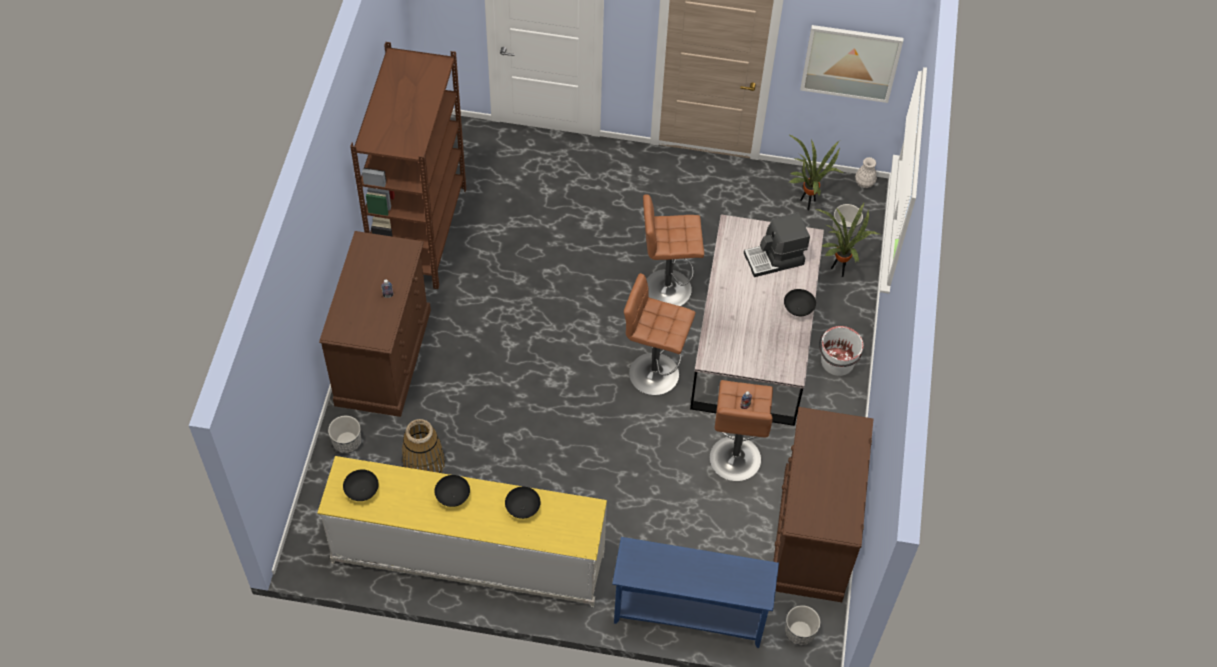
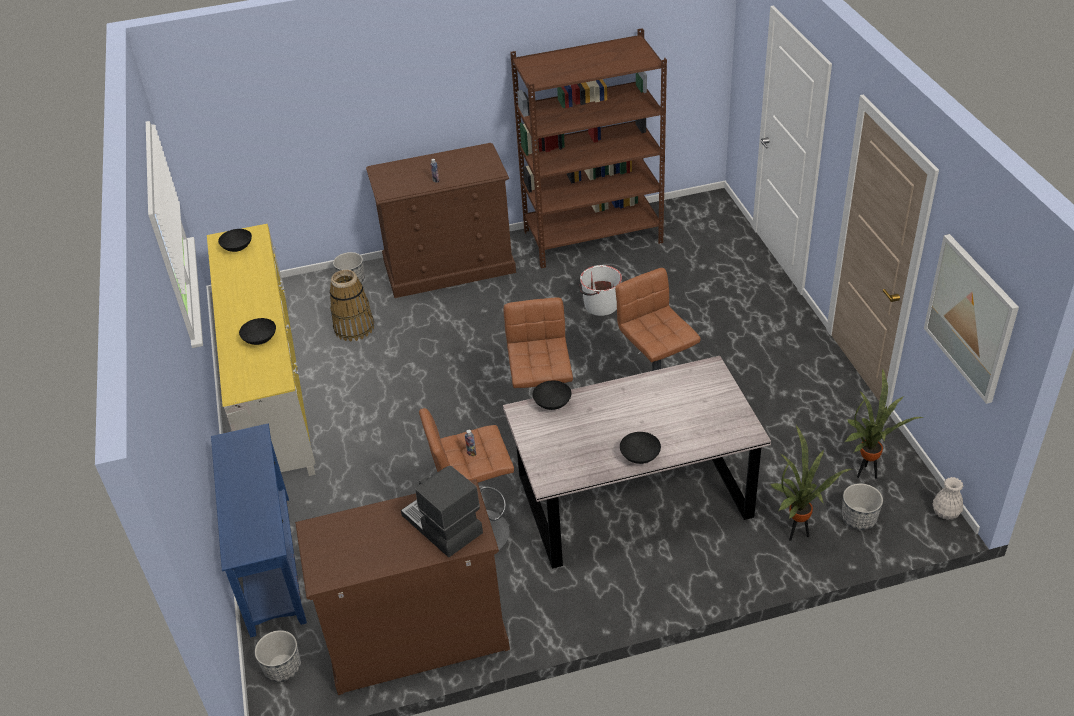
camera: 70 degrees right, 15 degrees down
(453, 496) = (255, 296): black bowl -> black bowl (553, 404)
(774, 259) = (693, 415): coffee machine -> coffee machine (442, 525)
(837, 362) = (664, 577): white bucket -> white bucket (600, 305)

